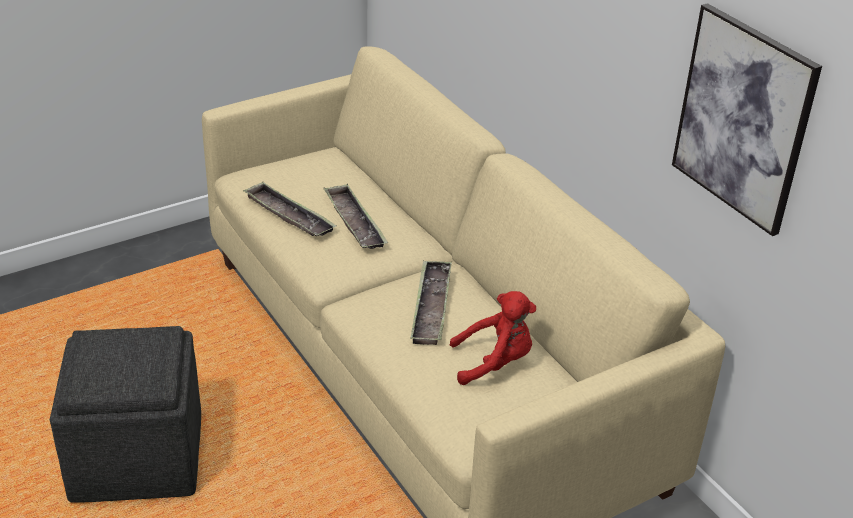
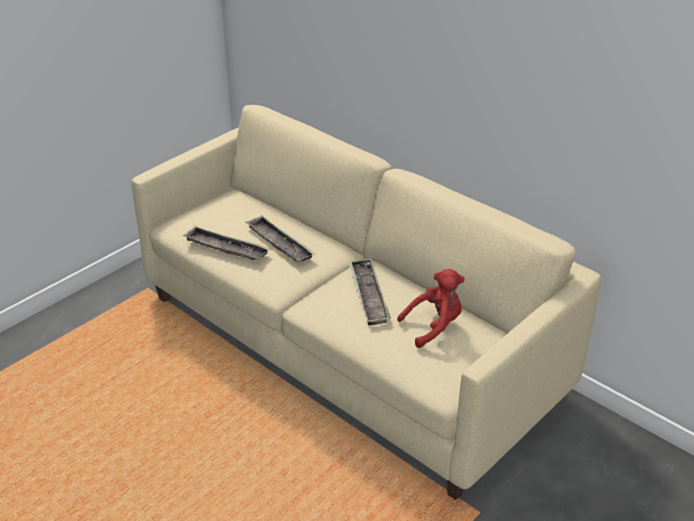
camera: 15 degrees left, 0 degrees up
(136, 454) = (155, 462): grey ottoman -> none
(743, 118) = (598, 111): picture -> none

